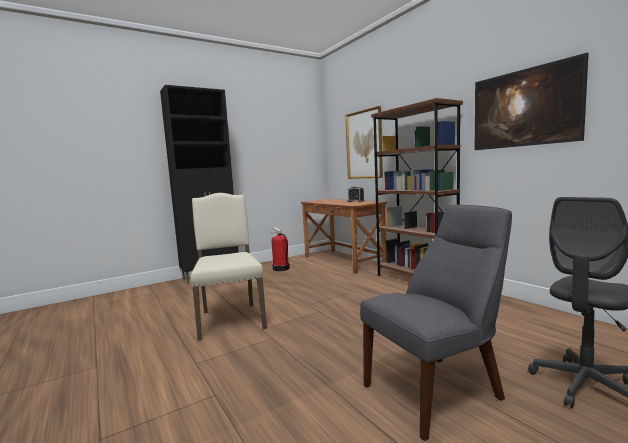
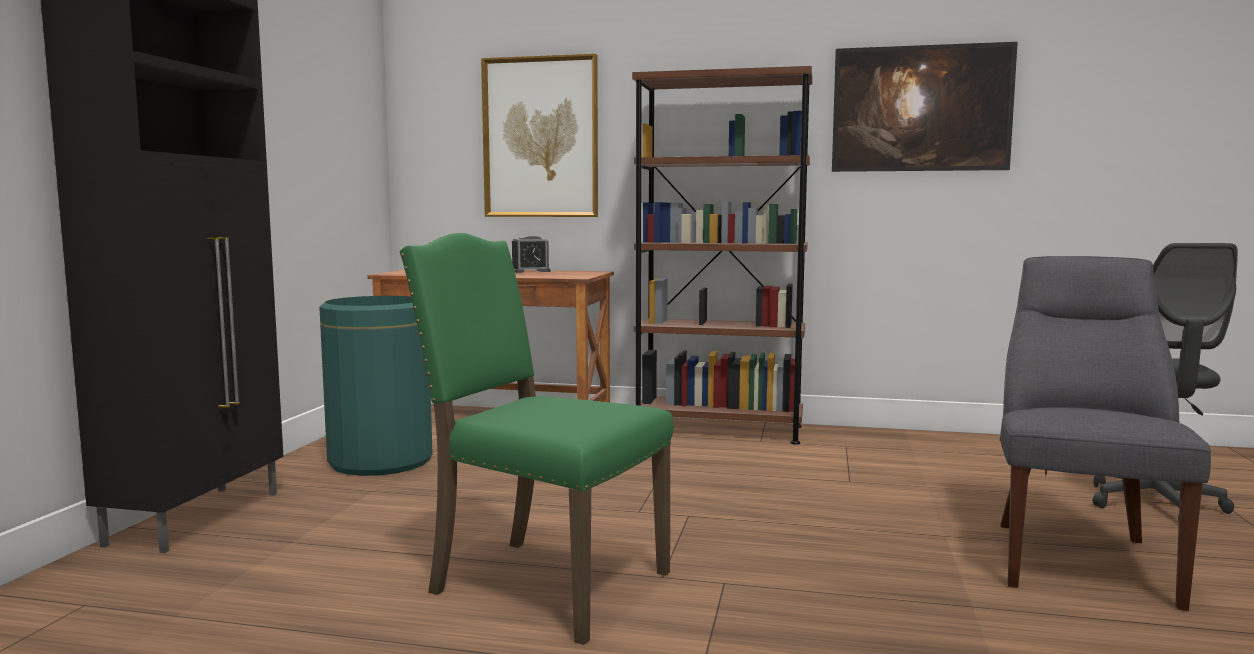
camera: 45 degrees left, 0 degrees up
(230, 319) = (543, 583): beige chair -> green chair
(280, 268) = (380, 461): fire extinguisher -> green trash can

